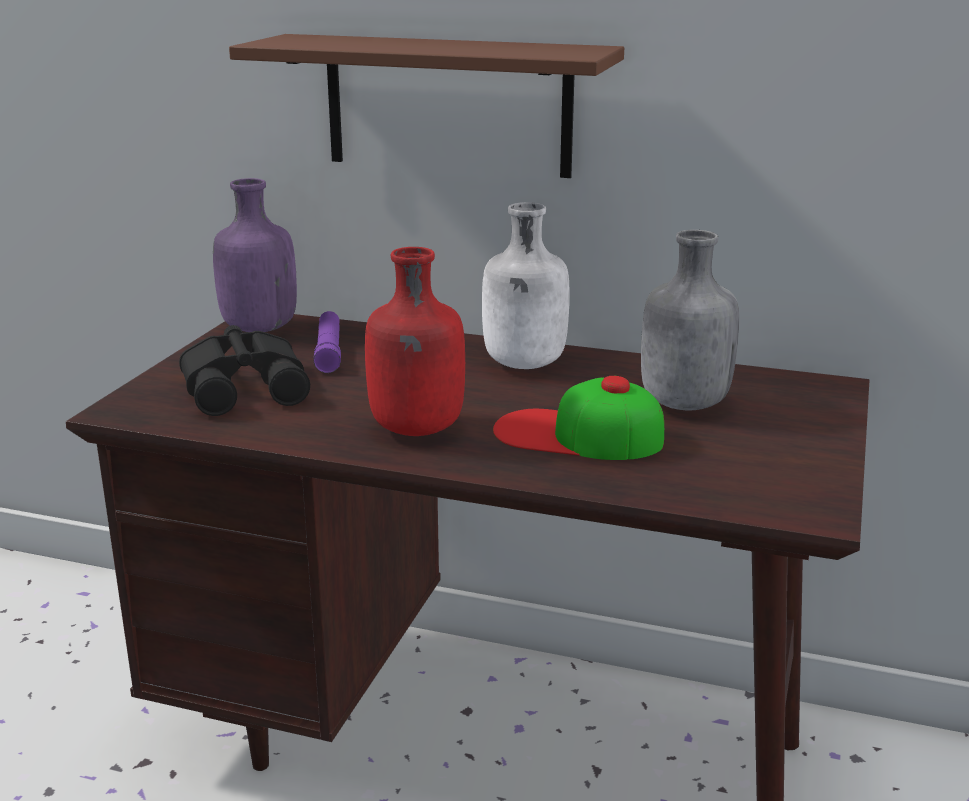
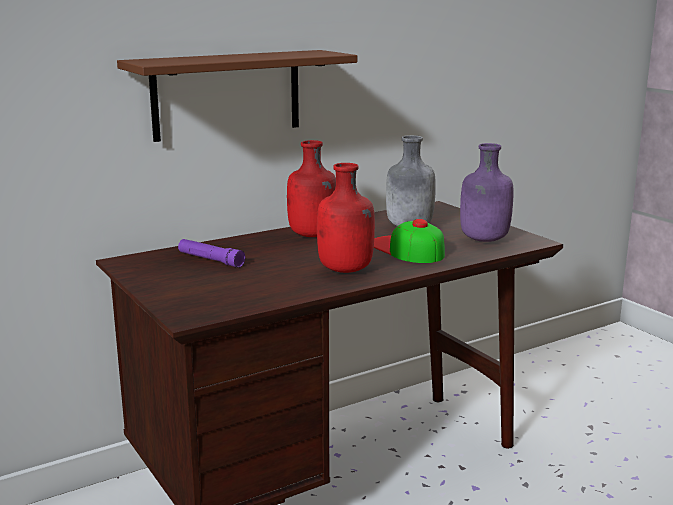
camera: 50 degrees left, 5 degrees down
(247, 386) = (218, 285): black binoculars -> none
(258, 328) = (137, 264): purple bottle -> purple bottle (483, 239)
(523, 364) = (313, 235): white bottle -> red bottle
(577, 435) = (406, 249): cap -> cap turned 90 degrees clockwise

